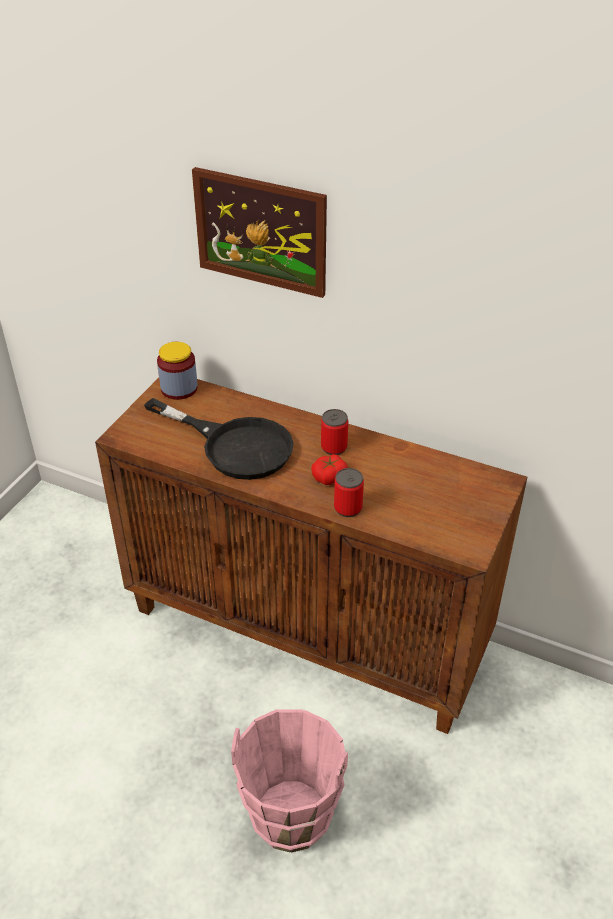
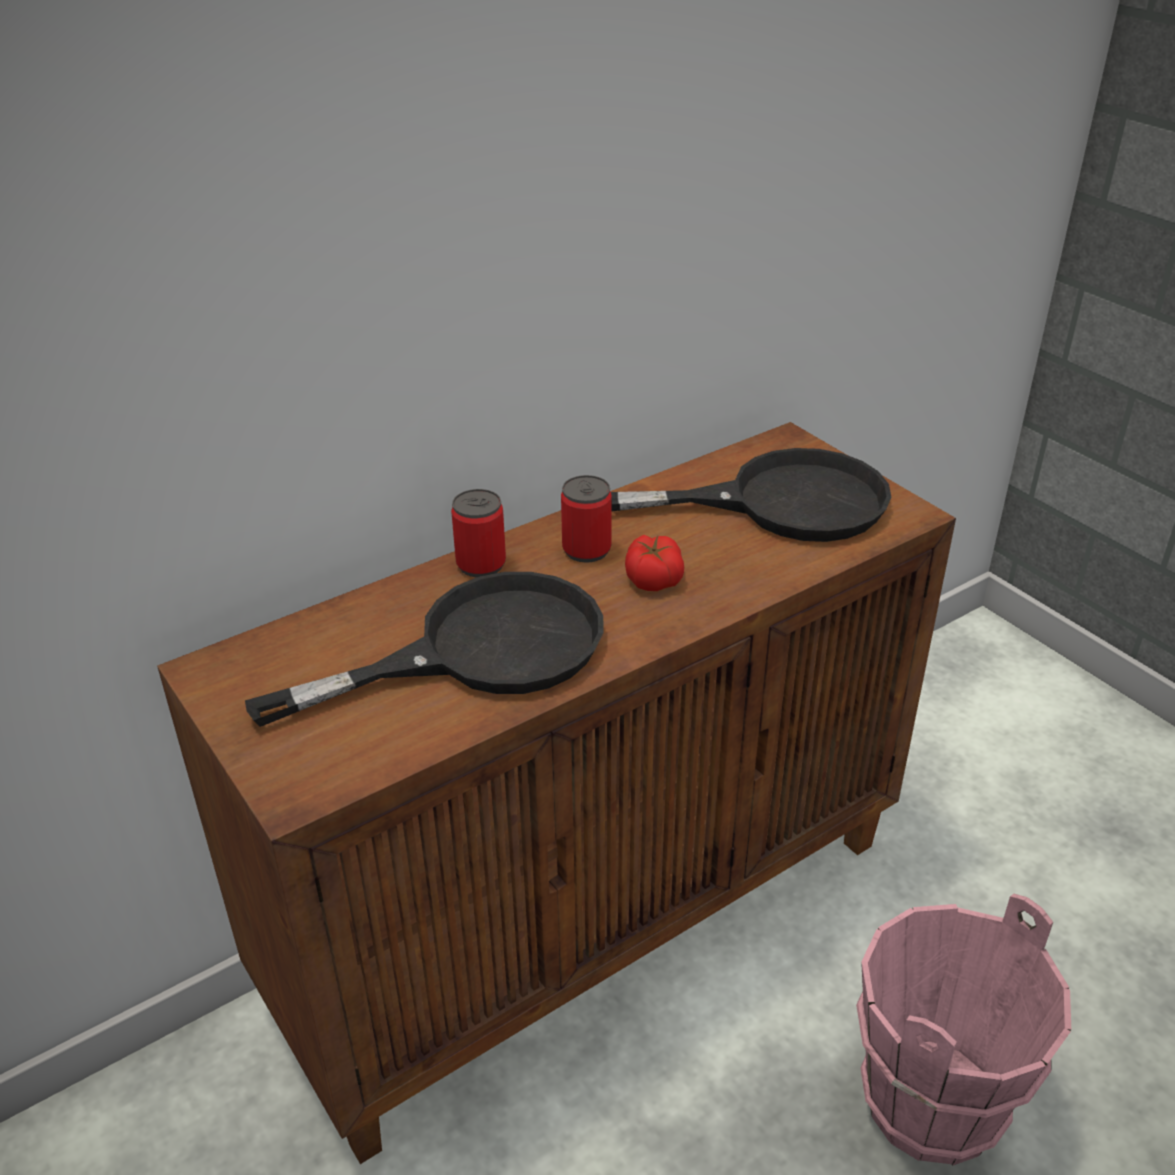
camera: 60 degrees left, 5 degrees down
(179, 388) = (239, 666): jar -> none
(261, 231) = (322, 218): picture -> none
(348, 508) = (742, 585): can -> can (481, 564)
(434, 497) = (778, 503): none -> black frying pan

